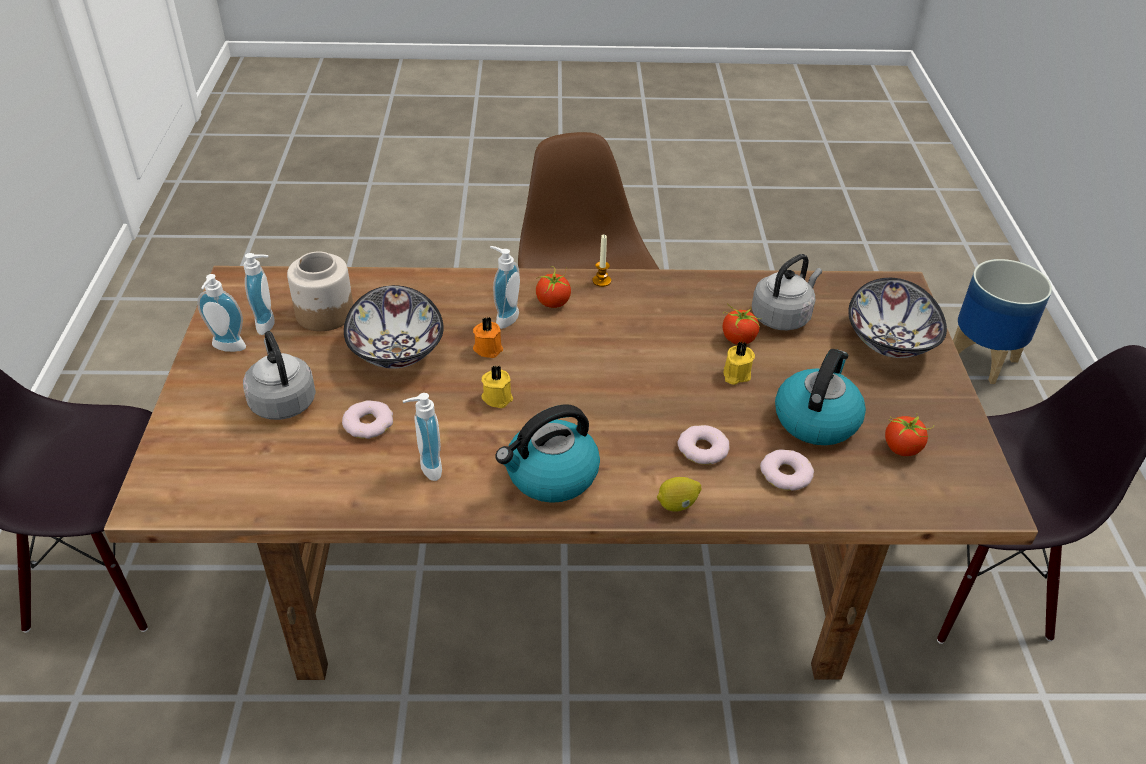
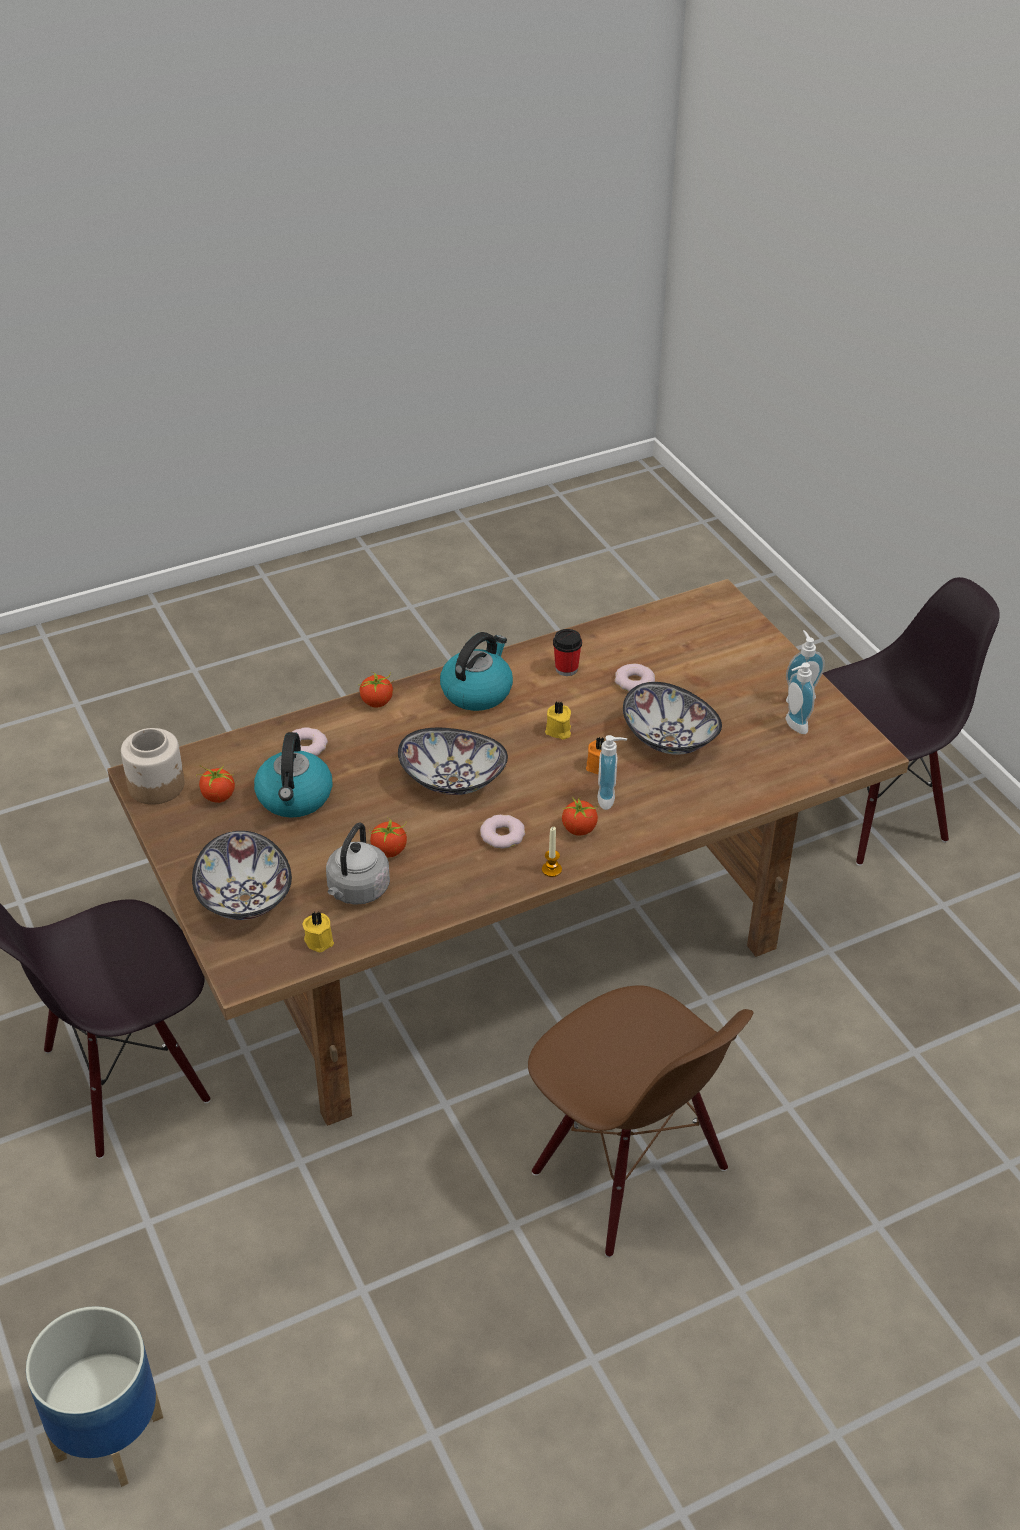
camera: 155 degrees right, 0 degrees up
(282, 401) = (712, 676): grey kettle -> none
(324, 313) = (762, 750): jar -> jar (157, 785)
(426, 468) = (566, 669): soap dispenser -> cup
(642, 382) = (452, 781): none -> bowl
(677, 505) = (377, 702): lemon -> tomato
(702, 449) = (377, 744): donut -> donut (502, 835)
(735, 375) = (377, 814): yellow candle -> yellow candle (320, 940)

